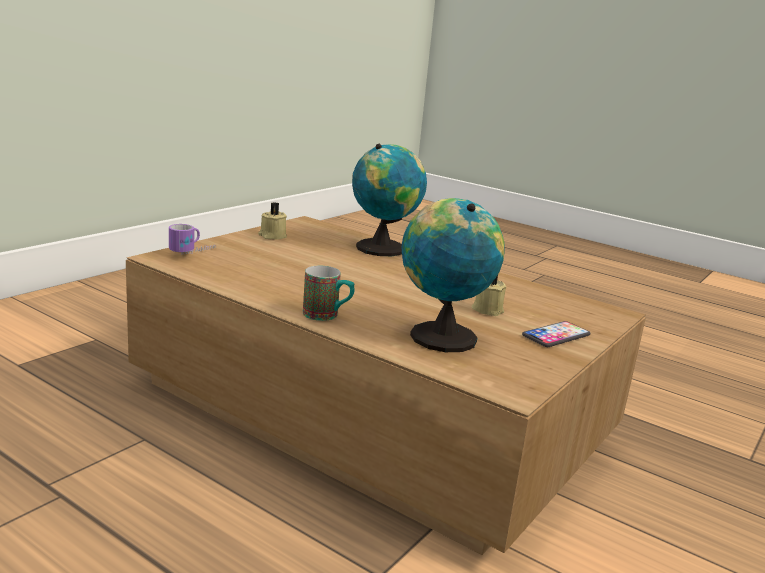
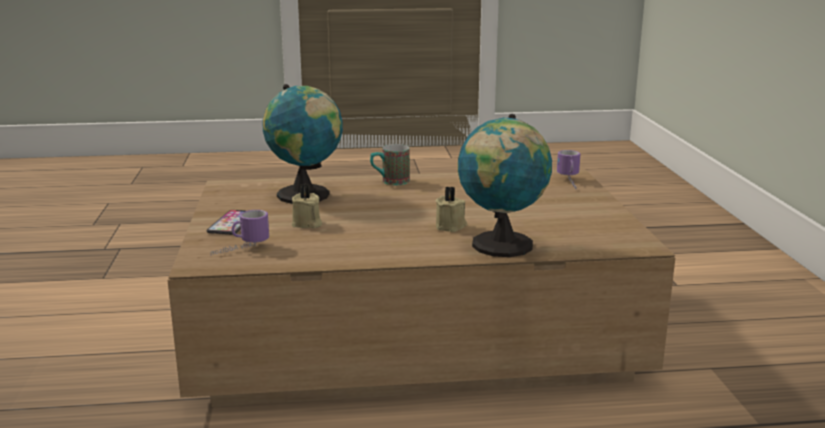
camera: 140 degrees right, 0 degrees up
(272, 236) = (595, 217): beige candle -> beige candle (451, 226)
(571, 311) = (240, 249): none -> mug

